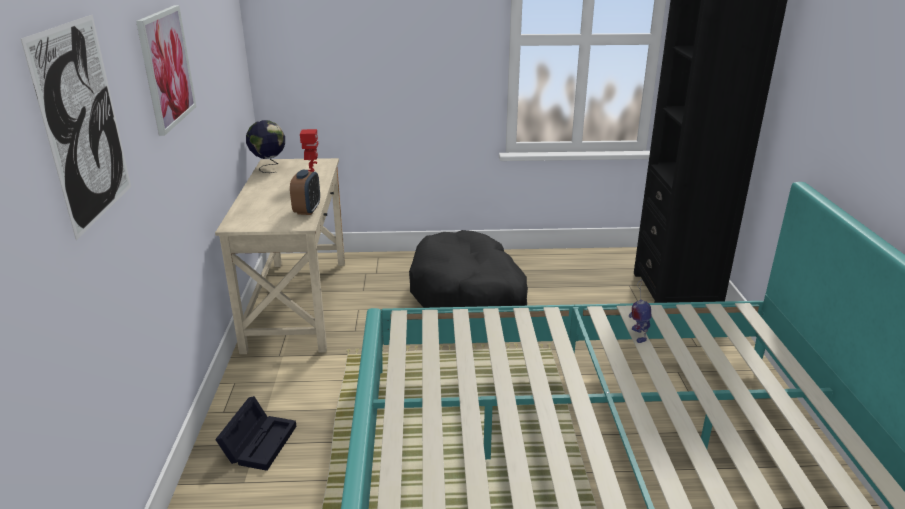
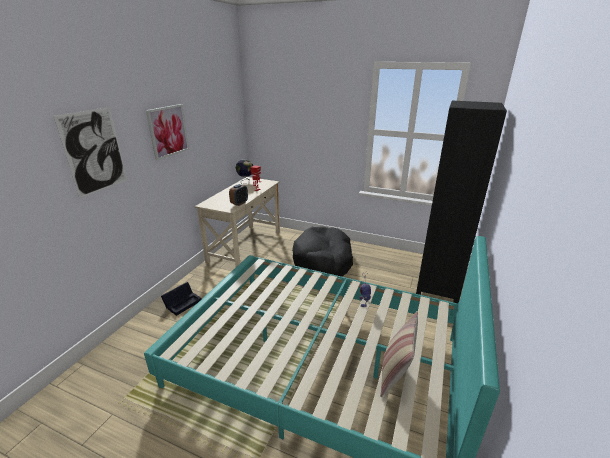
camera: 25 degrees right, 0 degrees up
(775, 424) = (395, 374): none -> pillow

